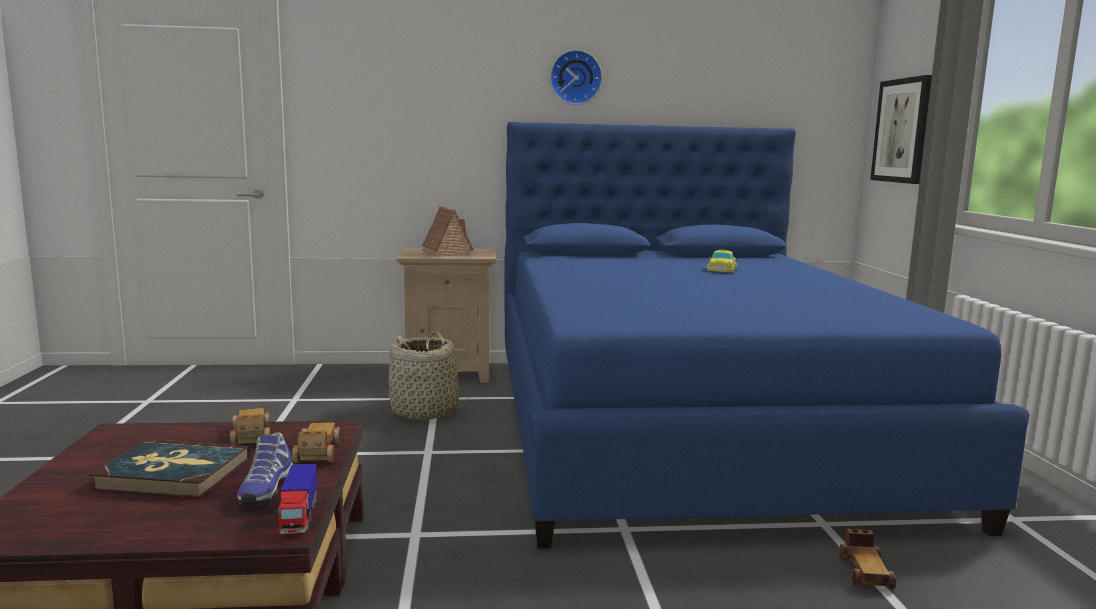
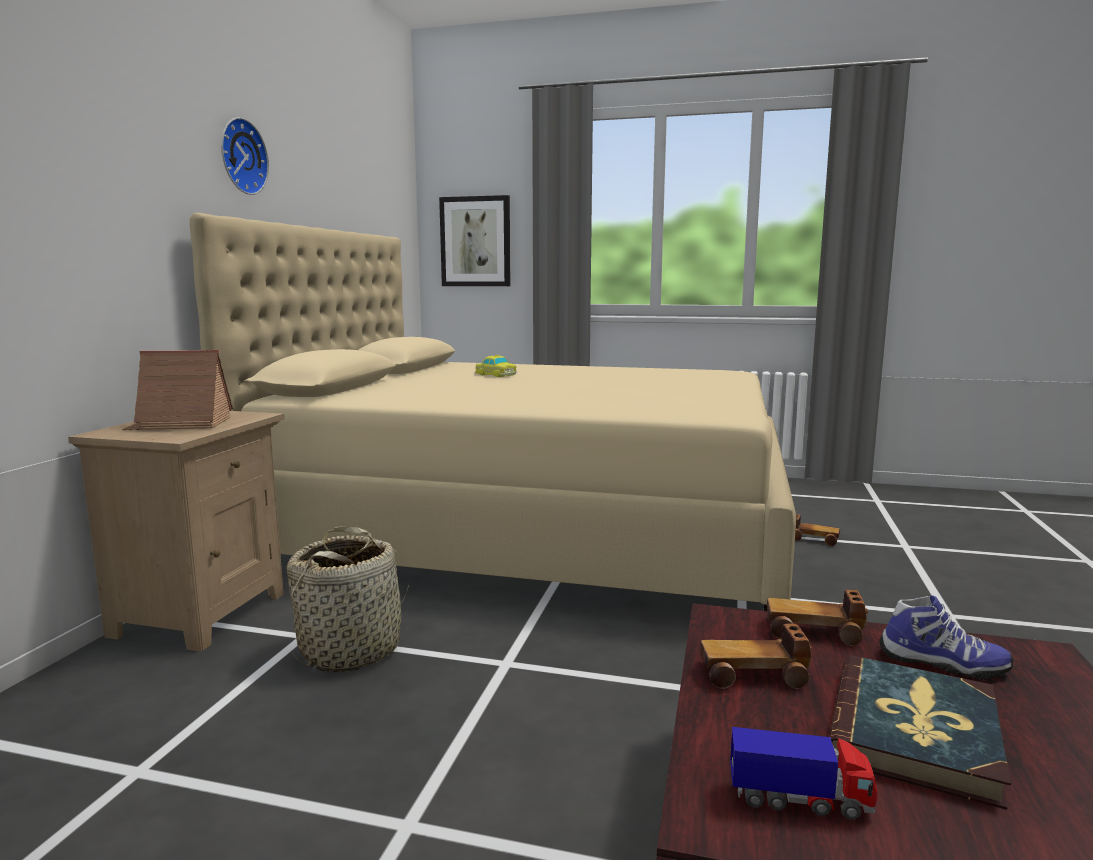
camera: 70 degrees left, 0 degrees up
(299, 517) = (1008, 646): toy truck -> toy truck (800, 800)
(690, 427) = (532, 530): blue bed -> beige bed

